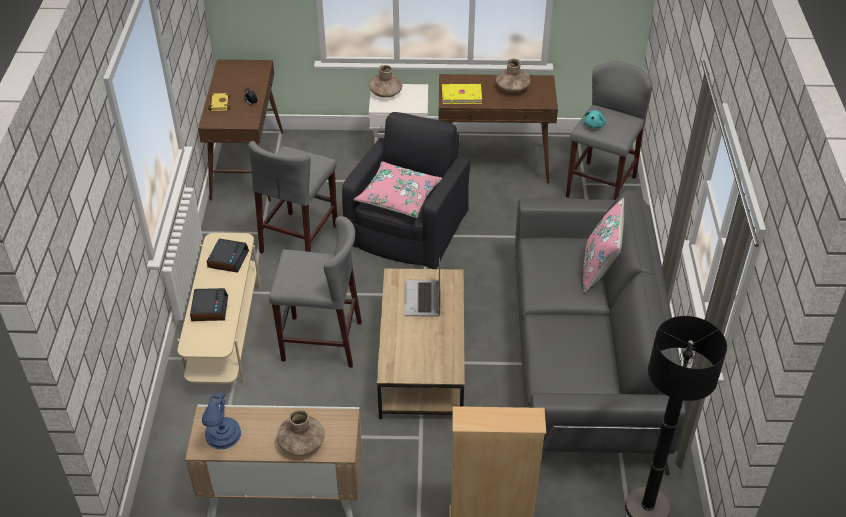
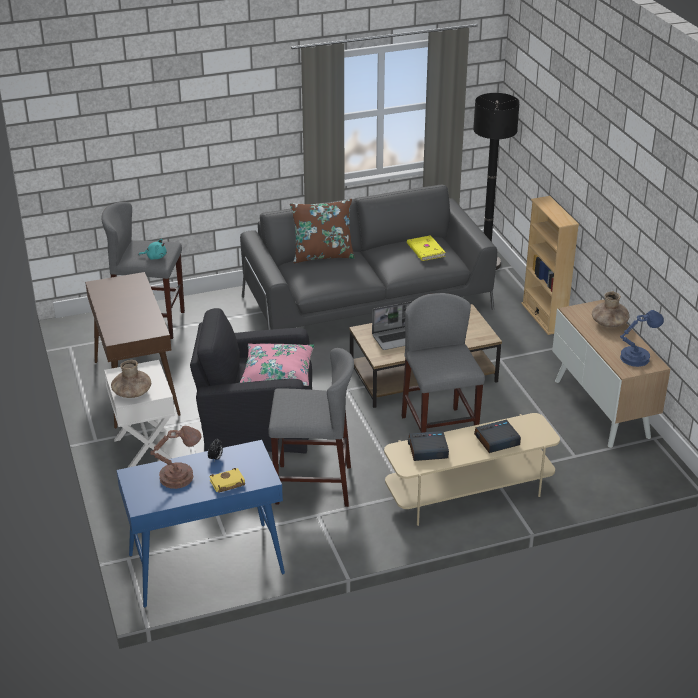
camera: 110 degrees left, 10 degrees down
(242, 84) = (179, 477): none -> brown table lamp
(247, 165) = (205, 565): brown console table -> blue console table
(461, 95) = (142, 325): yellow book -> yellow book (425, 250)
(512, 88) = (117, 299): brown vase -> none
(599, 269) = (322, 255): pink pillow -> brown pillow

